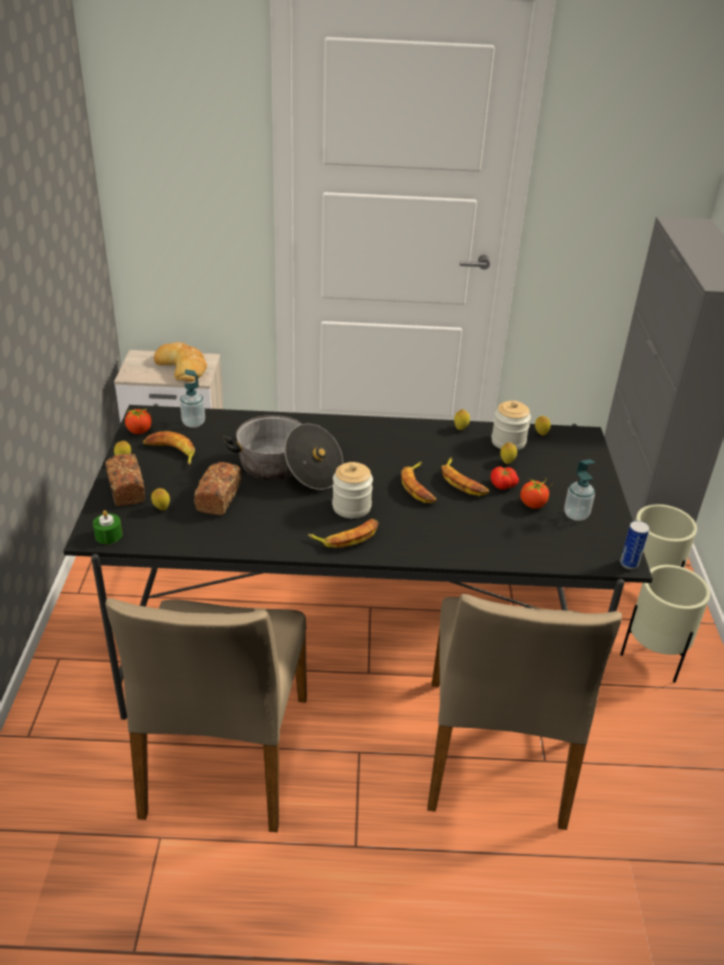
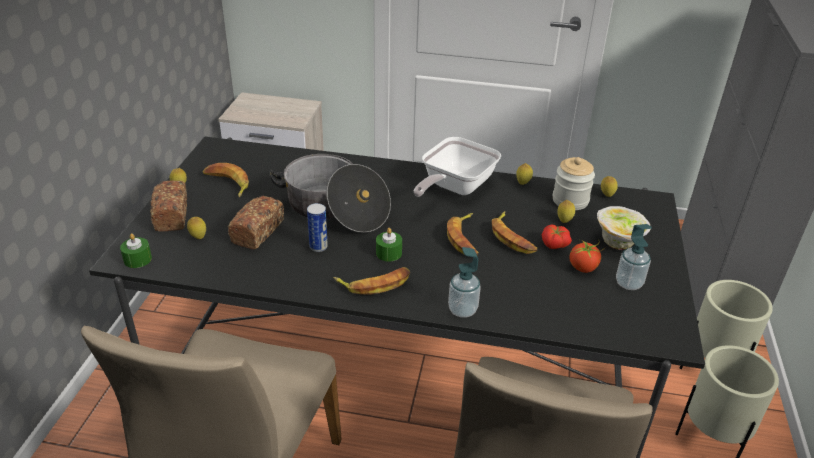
camera: 10 degrees right, 0 degrees up
(139, 431) = (205, 161): tomato -> none
(182, 366) = (284, 110): bread -> none
(193, 423) = (258, 157): soap dispenser -> soap dispenser (462, 310)
(351, 507) = (388, 253): jar -> green candle
(396, 438) = (454, 188): none -> frying pan
(559, 479) = (617, 243): none -> bowl
(629, 563) = (680, 344): can -> can (318, 247)

